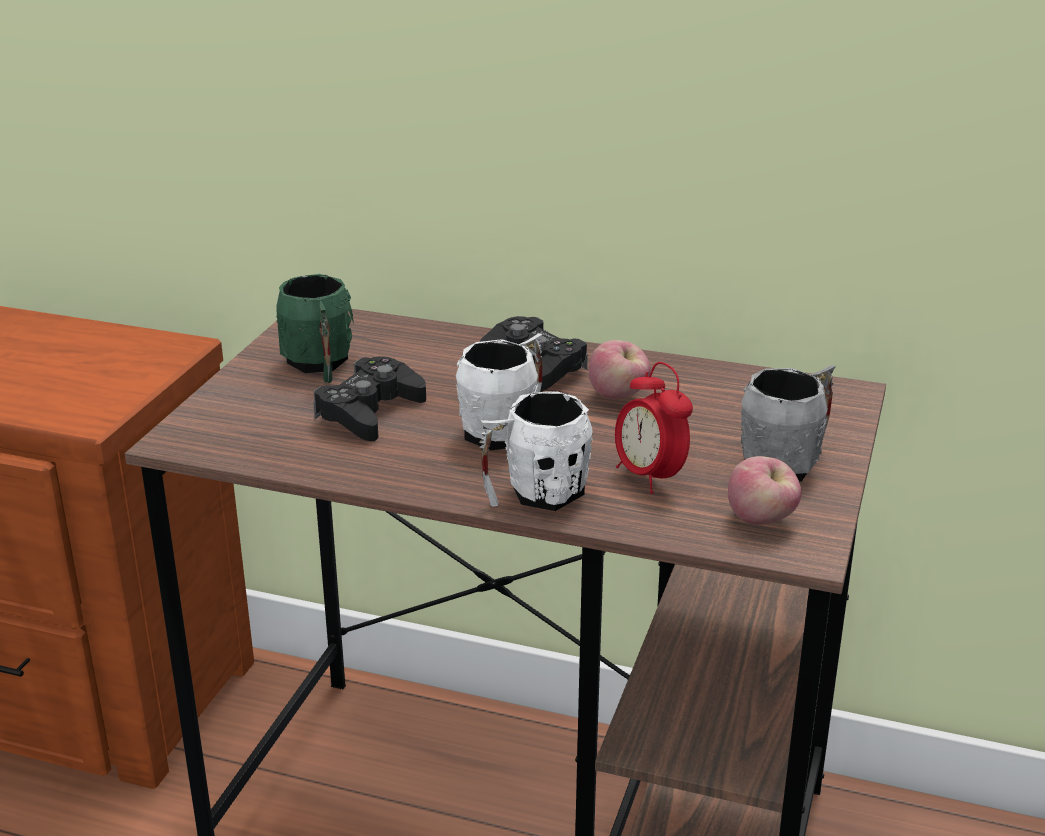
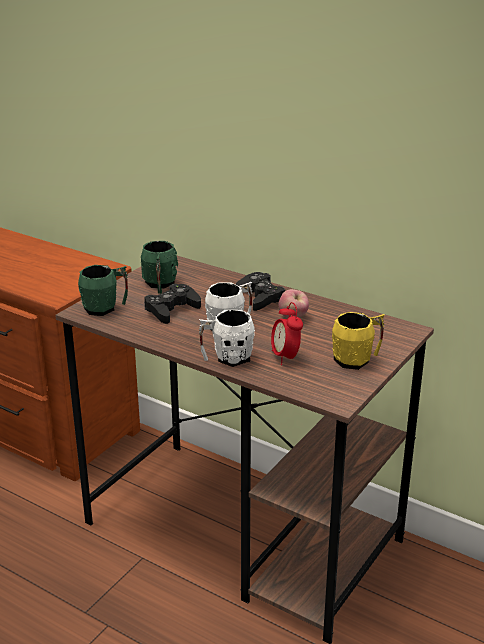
camera: 15 degrees right, 0 degrees up
(228, 425) = (105, 308): none -> green mug
(761, 520) = (327, 384): apple -> none
(787, 462) = (357, 359): grey mug -> yellow mug

